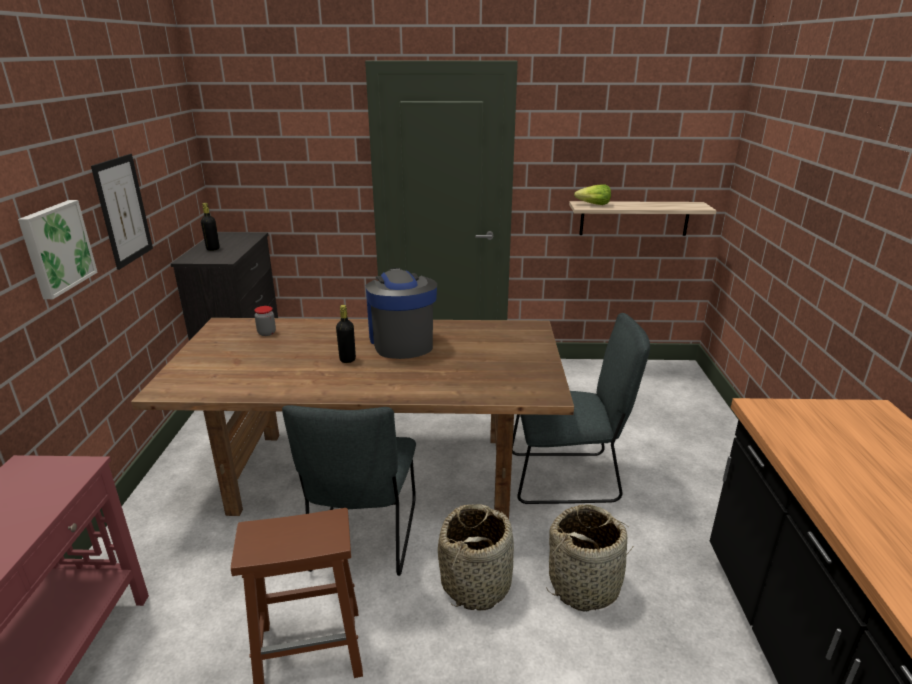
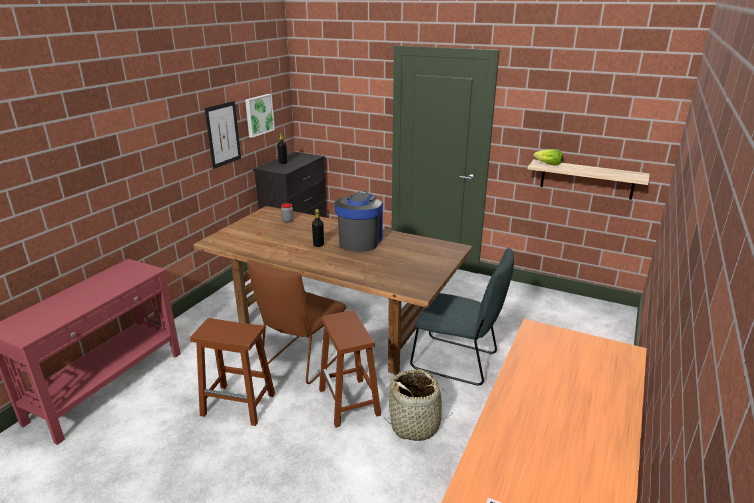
camera: 25 degrees right, 0 degrees up
(56, 248) = (174, 153): picture -> picture (258, 115)
(364, 540) = (303, 360): grey chair -> brown chair
(476, 583) = (349, 402): basket -> brown stool

